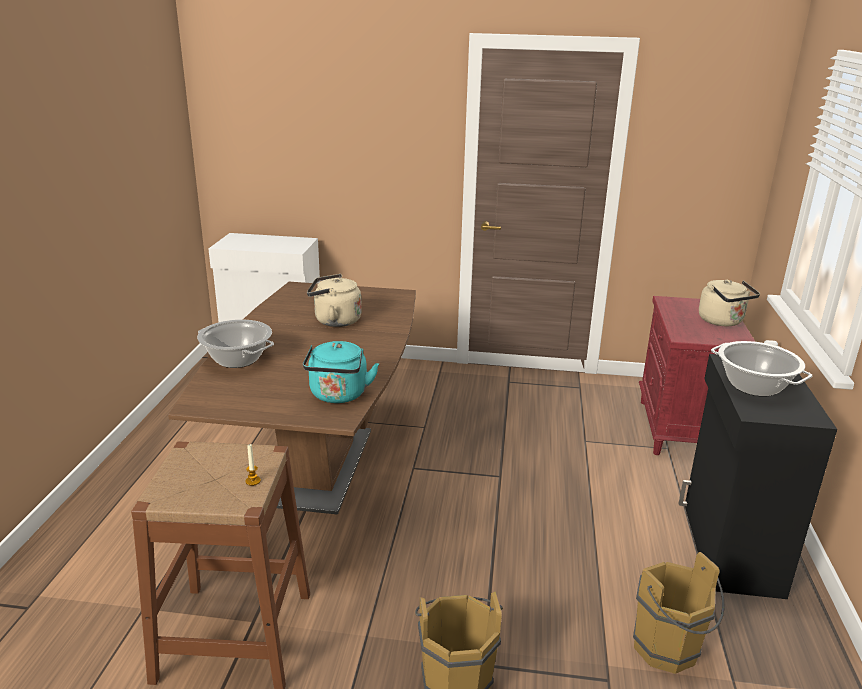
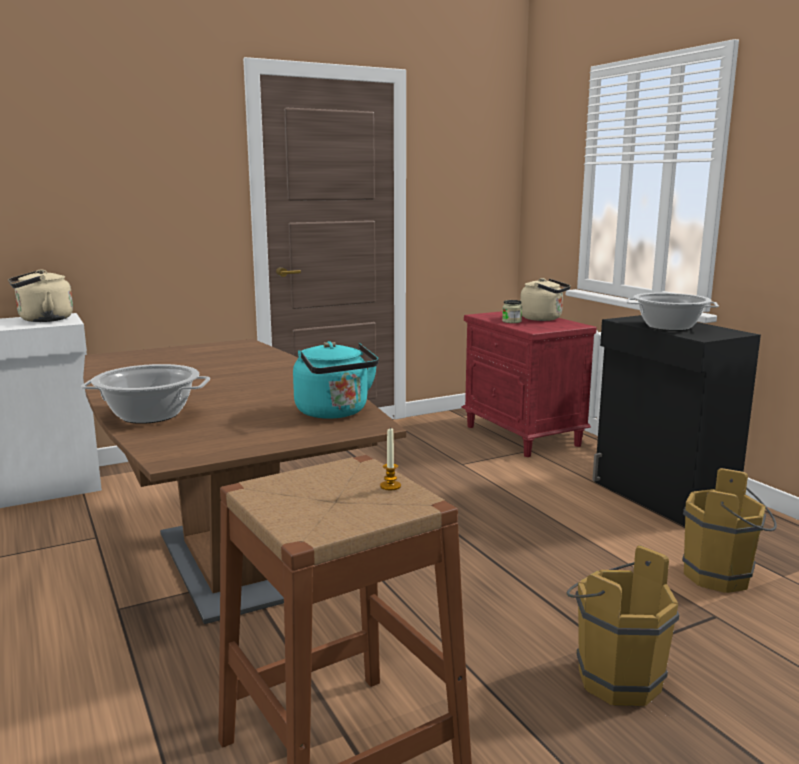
camera: 35 degrees left, 10 degrees down
(334, 321) = (209, 369): beige kettle -> beige kettle (42, 320)
(682, 317) = (511, 321): none -> jar

